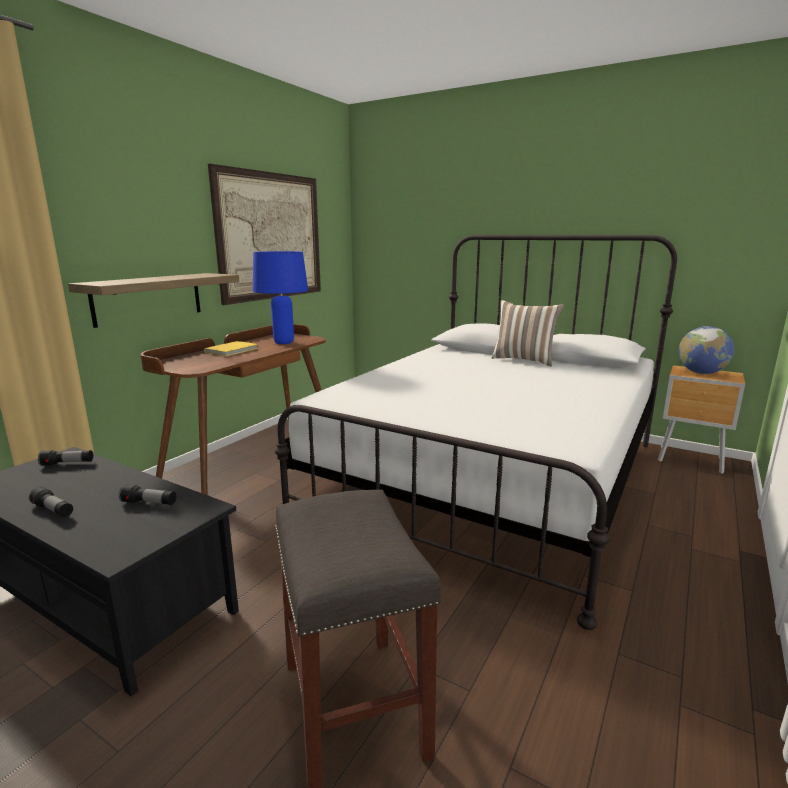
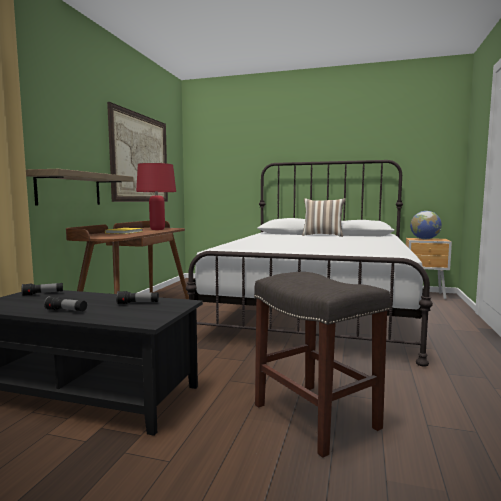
camera: 15 degrees left, 10 degrees down
(283, 342) = (157, 229): blue table lamp -> red table lamp

